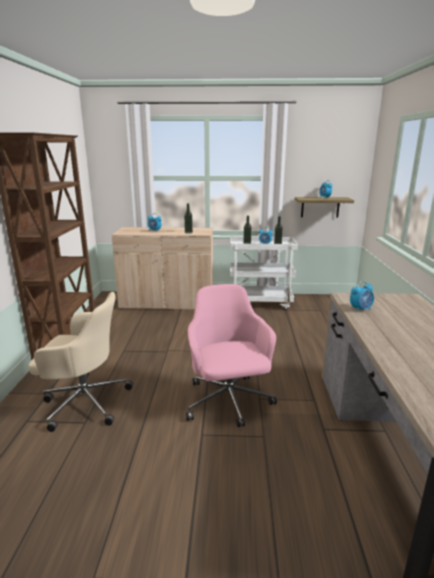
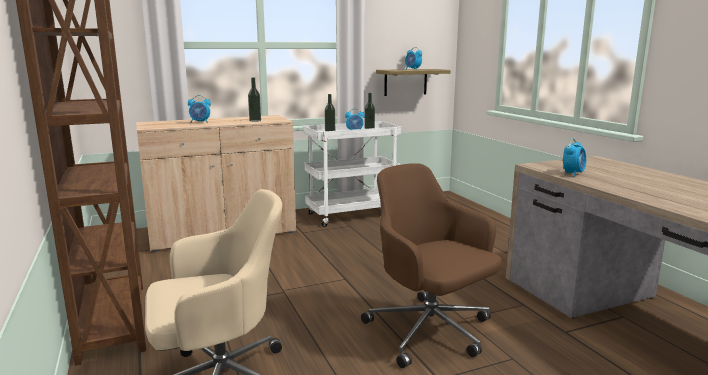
camera: 25 degrees left, 5 degrees down
(228, 402) = (430, 332): pink office chair -> brown office chair

